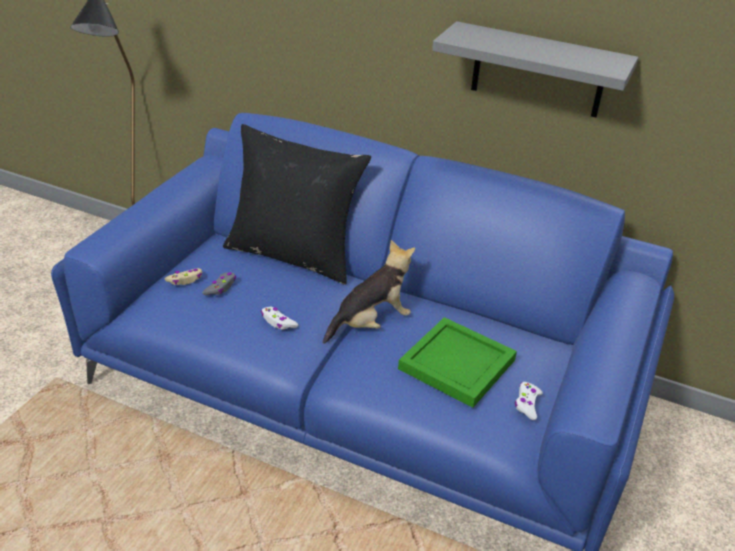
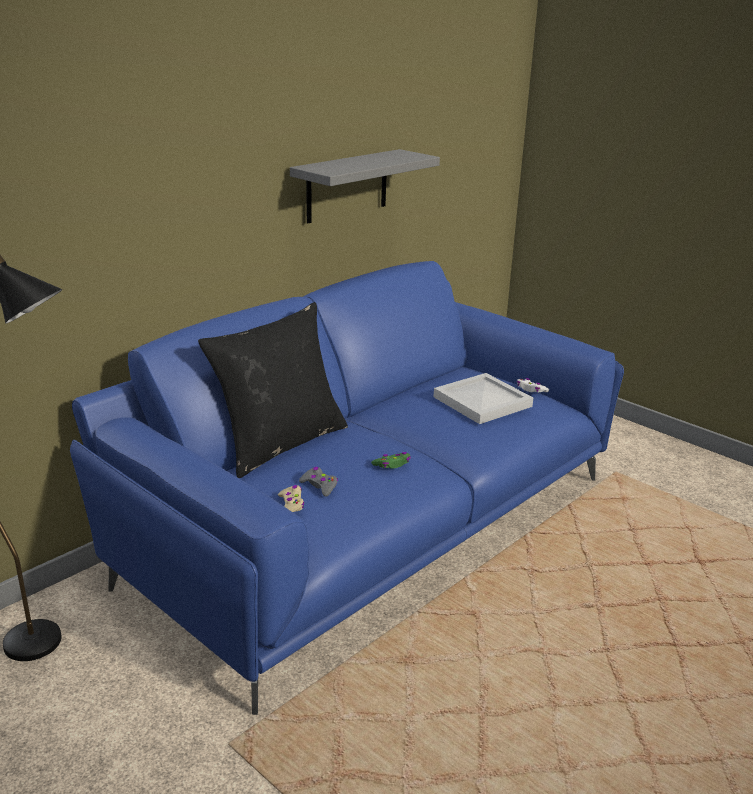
camera: 70 degrees left, 10 degrees down
(278, 322) = (392, 464): white game controller -> green game controller
(370, 323) = (404, 429): plush toy -> none
(457, 366) = (484, 402): green tray -> white tray

